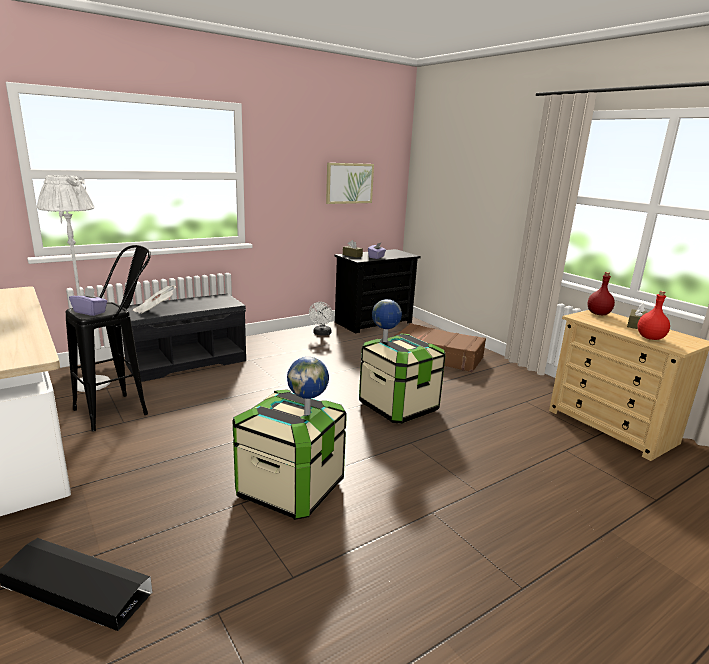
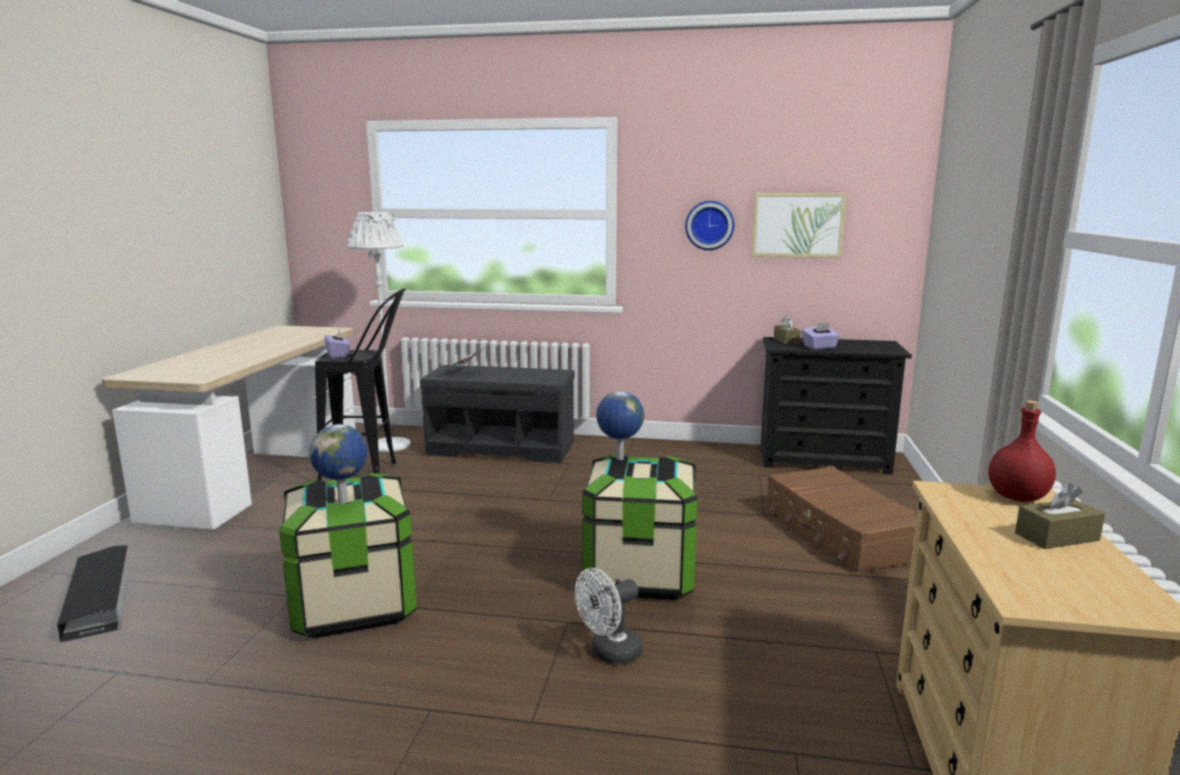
camera: 45 degrees right, 5 degrees down
(302, 184) = (709, 225): none -> wall clock
(321, 334) = (712, 456): white fan -> white fan (609, 654)
(650, 338) = (1008, 565): red bottle -> none

